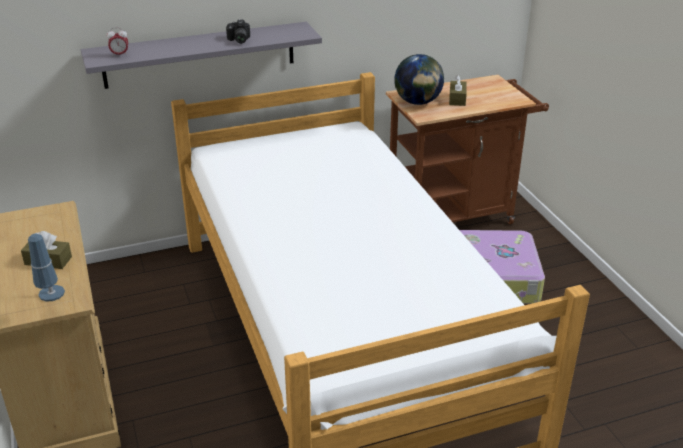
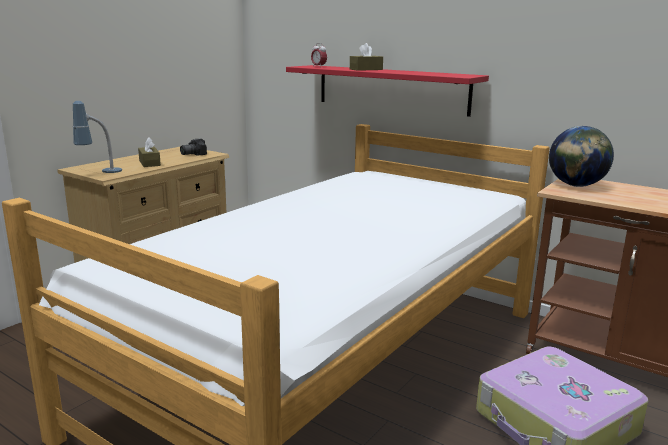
camera: 55 degrees right, 15 degrees down
(200, 55) = (391, 89): grey shelf -> red shelf
(238, 40) = (405, 72): camera -> camera (192, 154)
(457, 99) = (628, 195): brown tissue box -> brown tissue box (366, 69)

